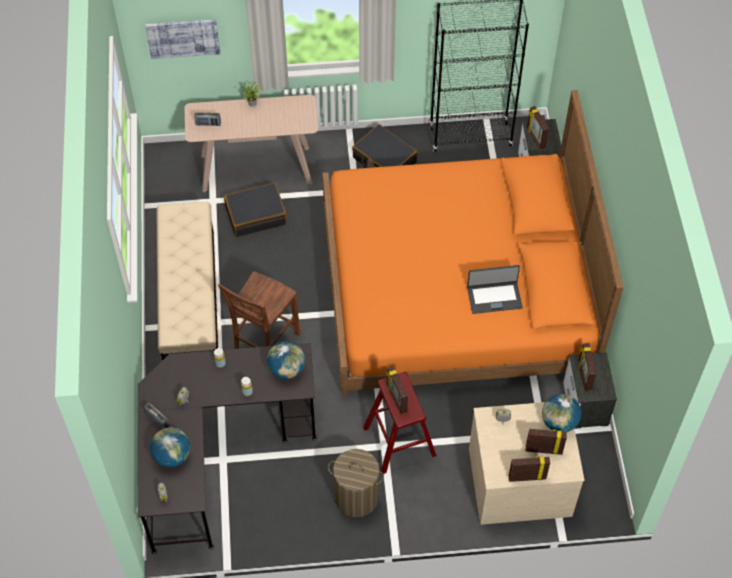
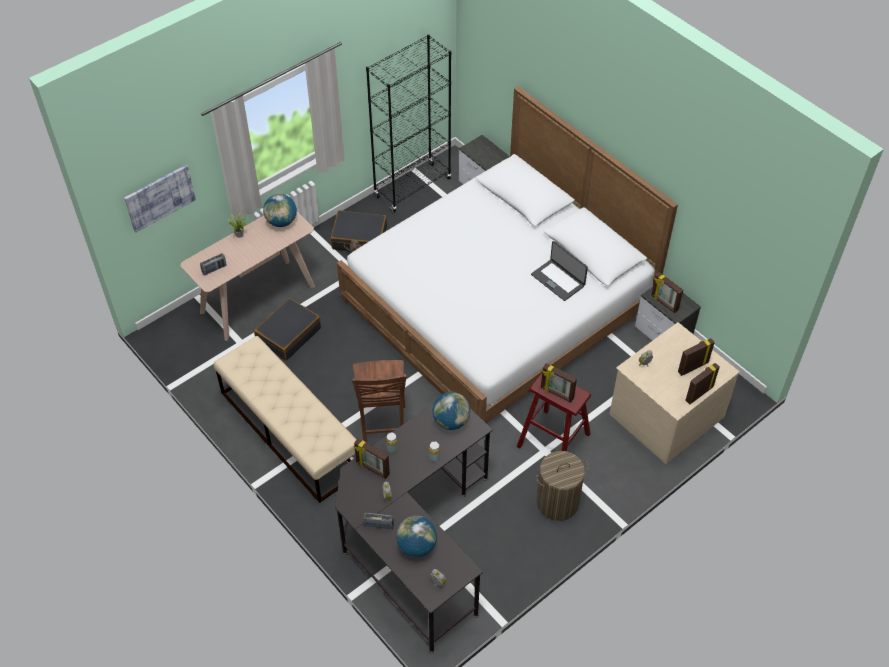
camera: 35 degrees left, 5 degrees down
(456, 288) = (497, 303): orange bed -> white bed
(494, 297) = (558, 280): laptop -> laptop turned 90 degrees clockwise
(535, 138) = (479, 155): picture frame -> picture frame (372, 469)
(559, 422) = (685, 341): globe -> globe (281, 222)

